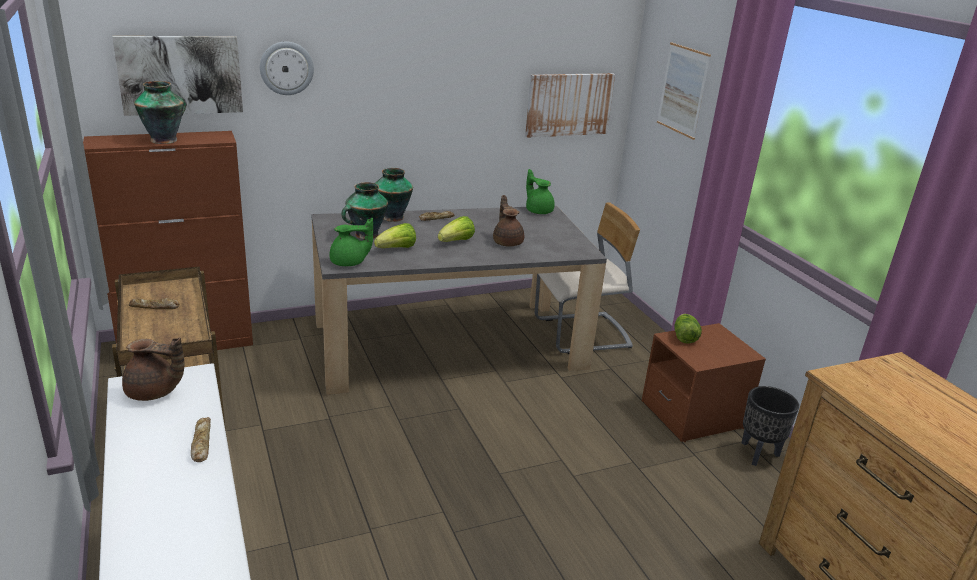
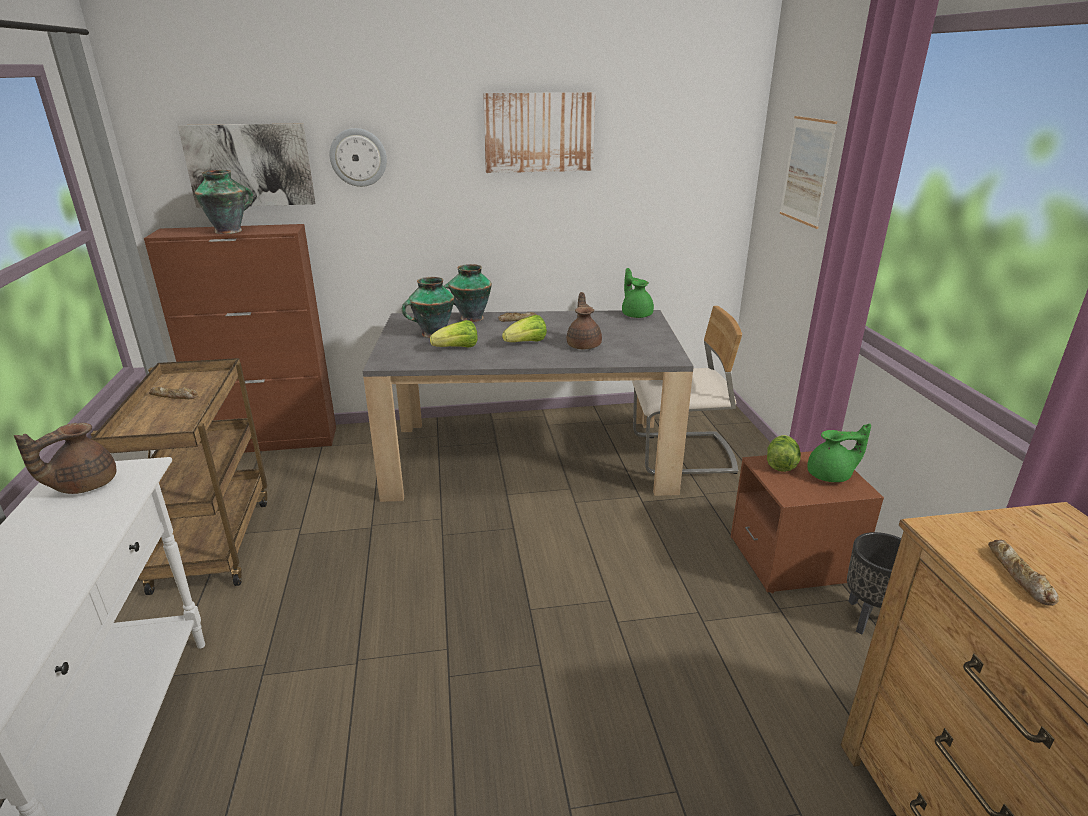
camera: 15 degrees right, 0 degrees up
(154, 393) = (83, 485): brown teapot -> brown teapot turned 105 degrees clockwise
(201, 443) = (82, 548): bread -> bread (1018, 576)
(349, 263) = (398, 360): green teapot -> green teapot (831, 476)
(569, 104) = (679, 197): picture -> picture (539, 132)

